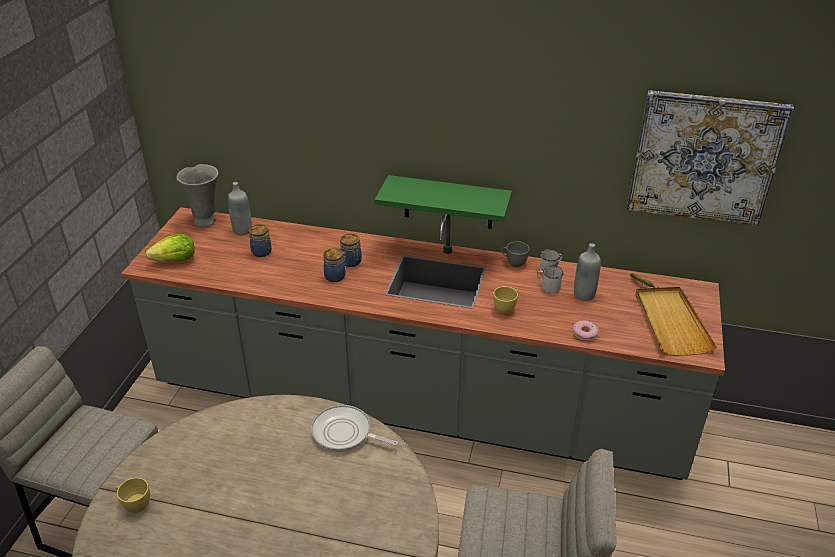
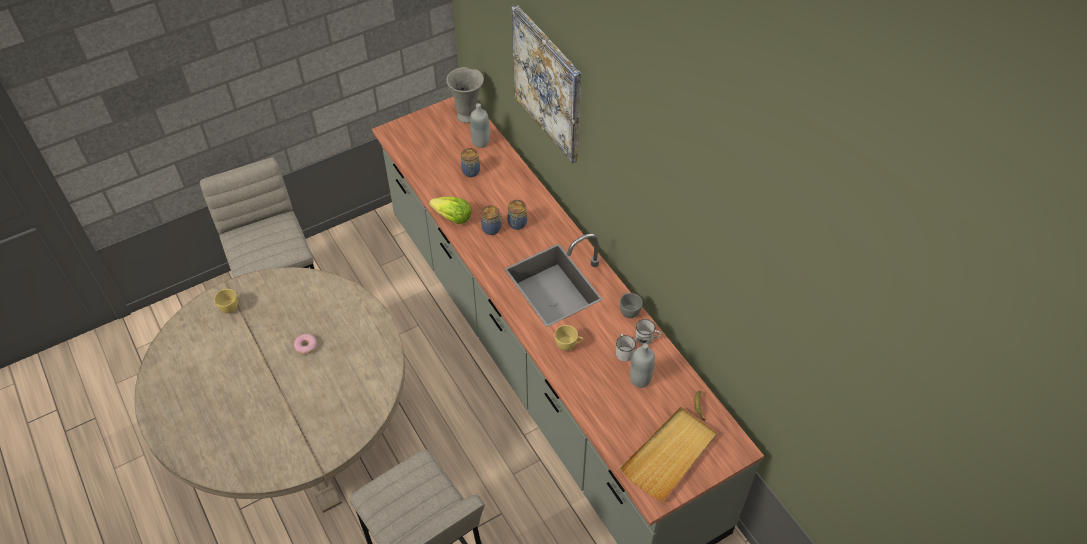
camera: 45 degrees right, 15 degrees up
(175, 261) = (412, 141): lettuce -> lettuce (453, 218)
(345, 433) = (375, 353): frying pan -> none
(448, 202) = (609, 225): green shelf -> none
(584, 334) = (593, 410): donut -> donut (306, 346)
(704, 158) = (767, 343): picture -> picture (548, 84)

